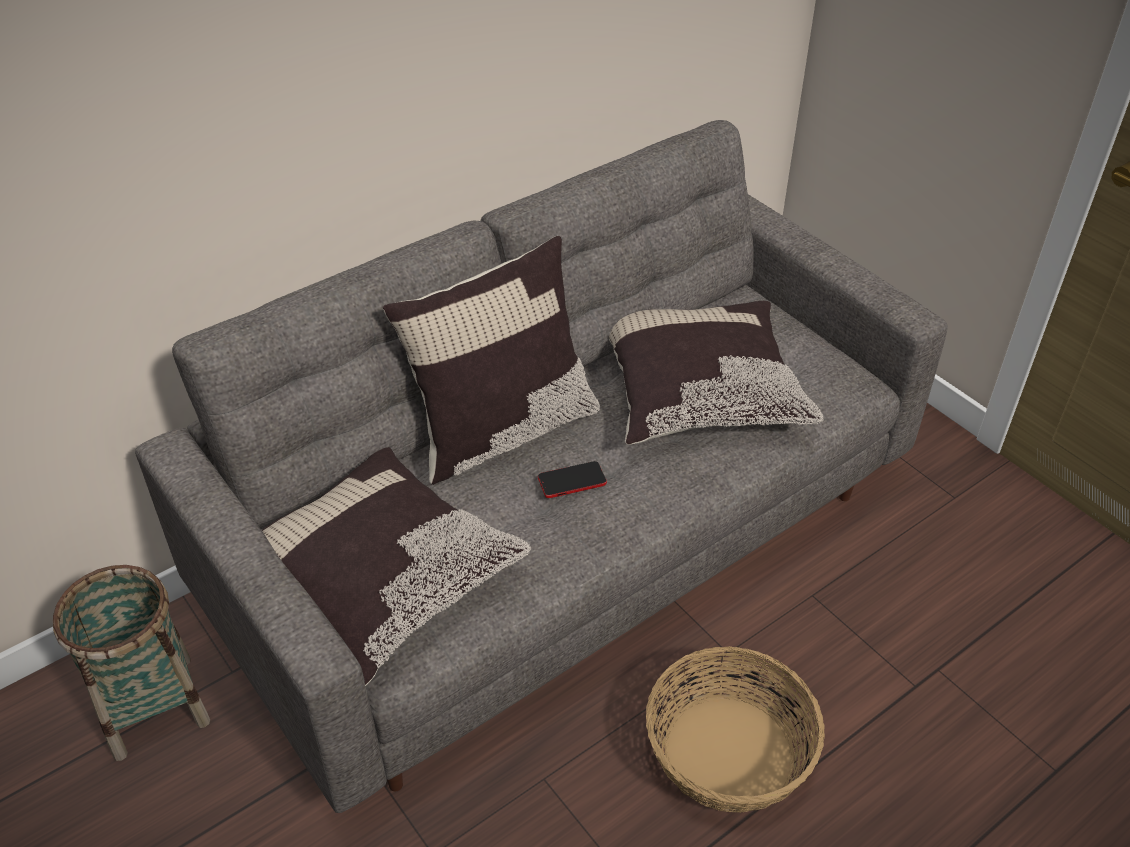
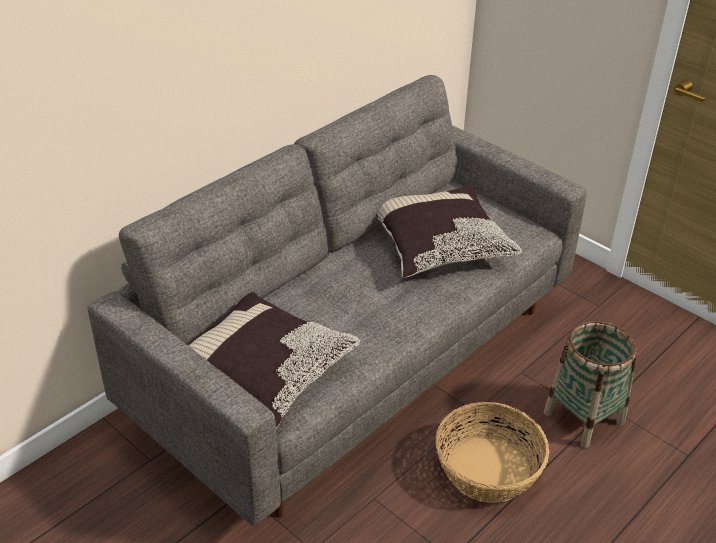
camera: 10 degrees left, 5 degrees down
(154, 706) = (101, 487): basket -> basket (584, 417)
(502, 431) = (318, 279): pillow -> none
(572, 481) = (371, 304): phone -> none

